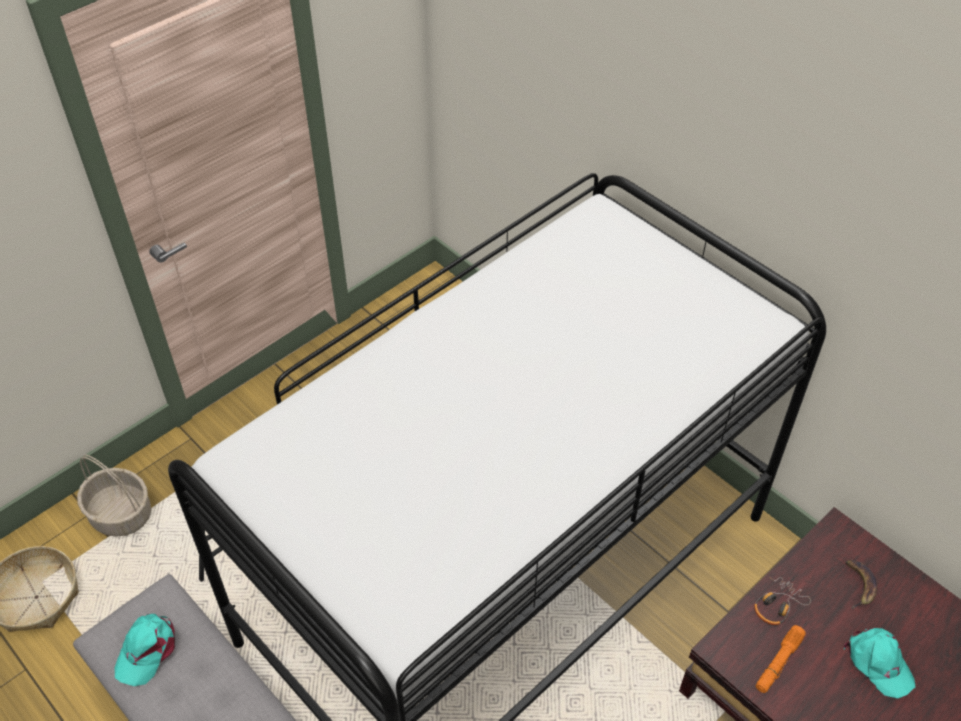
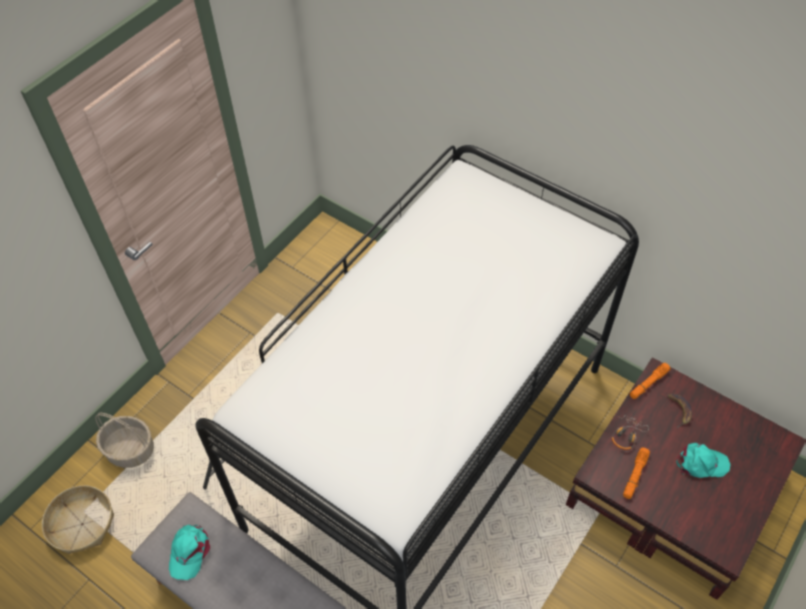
camera: 10 degrees left, 5 degrees up
(821, 541) = (648, 383): none -> orange flashlight
(878, 663) = (701, 463): turquoise cap -> turquoise cap turned 45 degrees counterclockwise

